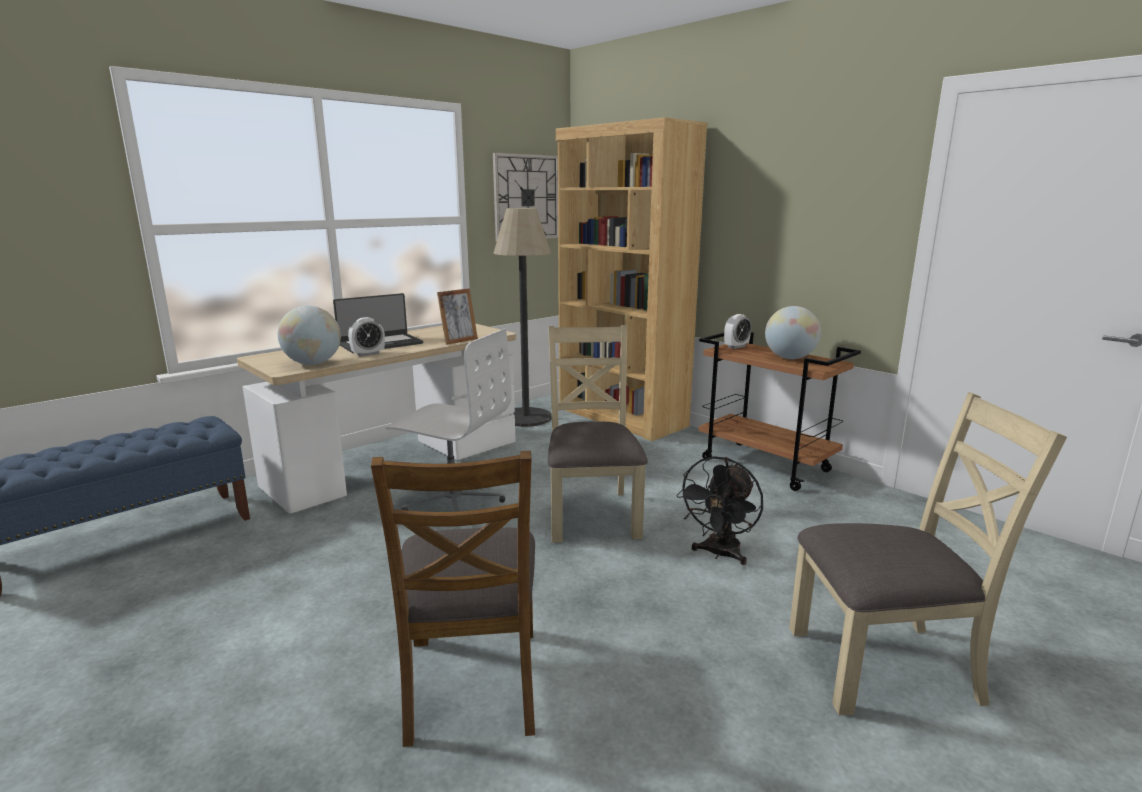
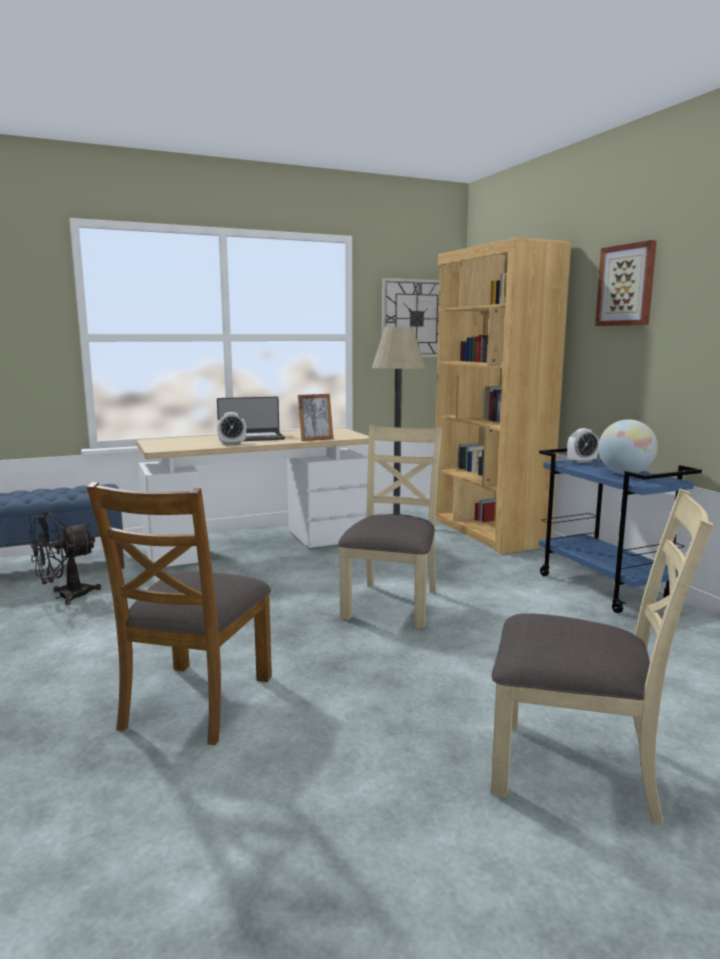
camera: 20 degrees right, 5 degrees down
(313, 363) = (183, 446): globe -> none
(453, 500) = (283, 576): white office chair -> none
(719, 554) = (487, 651): black fan -> black fan (65, 596)
(766, 465) = (605, 588): brown cart -> blue cart
(772, 171) = (626, 285): none -> picture

